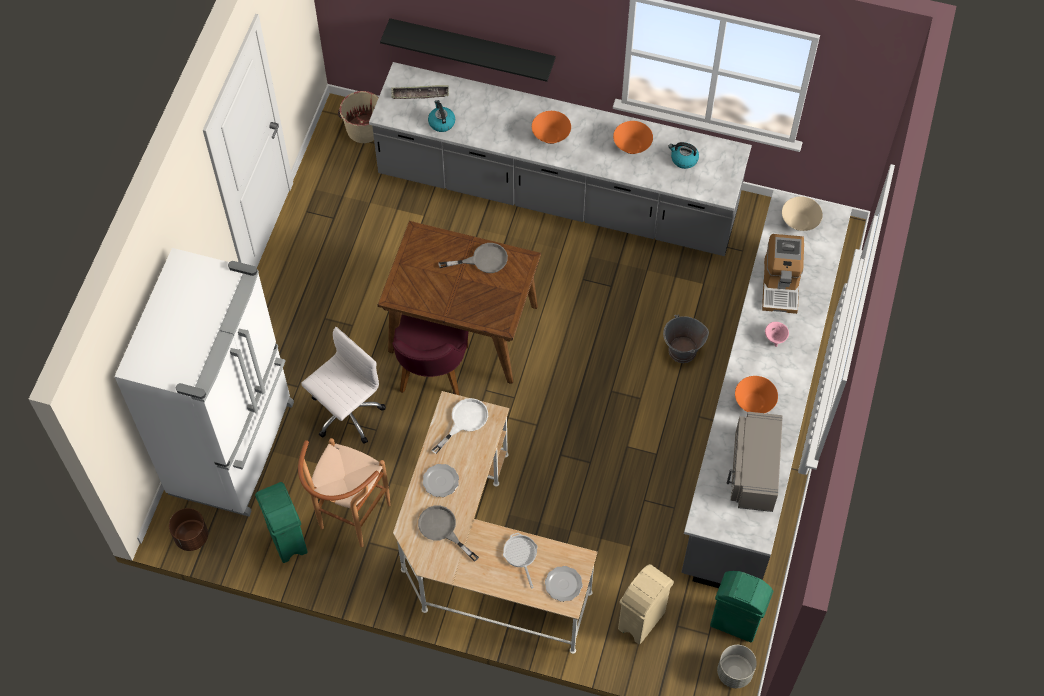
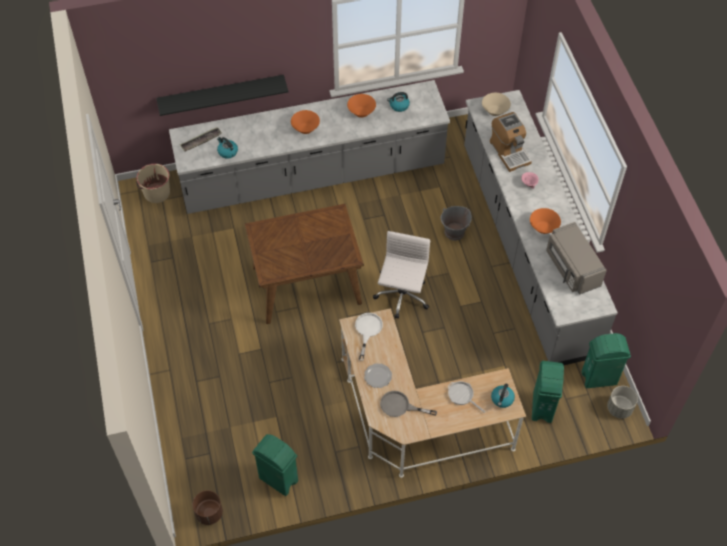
camera: 30 degrees left, 5 degrees down
(234, 448) = (201, 438): white fridge -> none
(346, 413) = (264, 377): white office chair -> white office chair (401, 297)
(350, 521) = (313, 445): brown stool -> none
(431, 375) = (305, 324): purple chair -> none
(483, 260) = (311, 225): grey frying pan -> none
(564, 584) = (502, 399): plate -> kettle
(642, 620) = (542, 407): beige trash can -> green trash can

